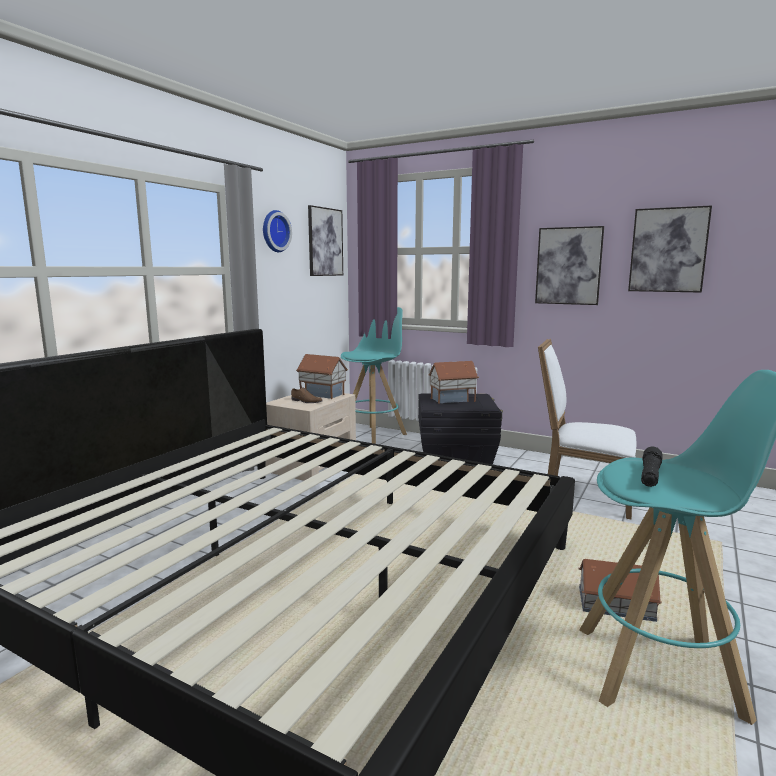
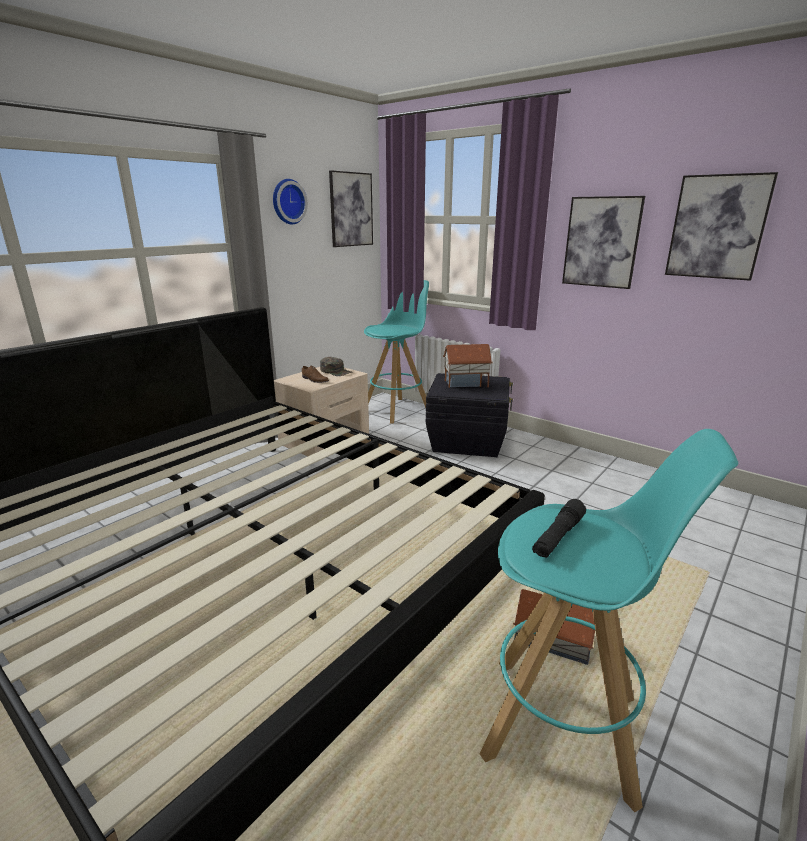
camera: 10 degrees right, 10 degrees up
(323, 394) = (336, 371): toy house -> green cap
(582, 496) = (579, 498): white chair -> none

